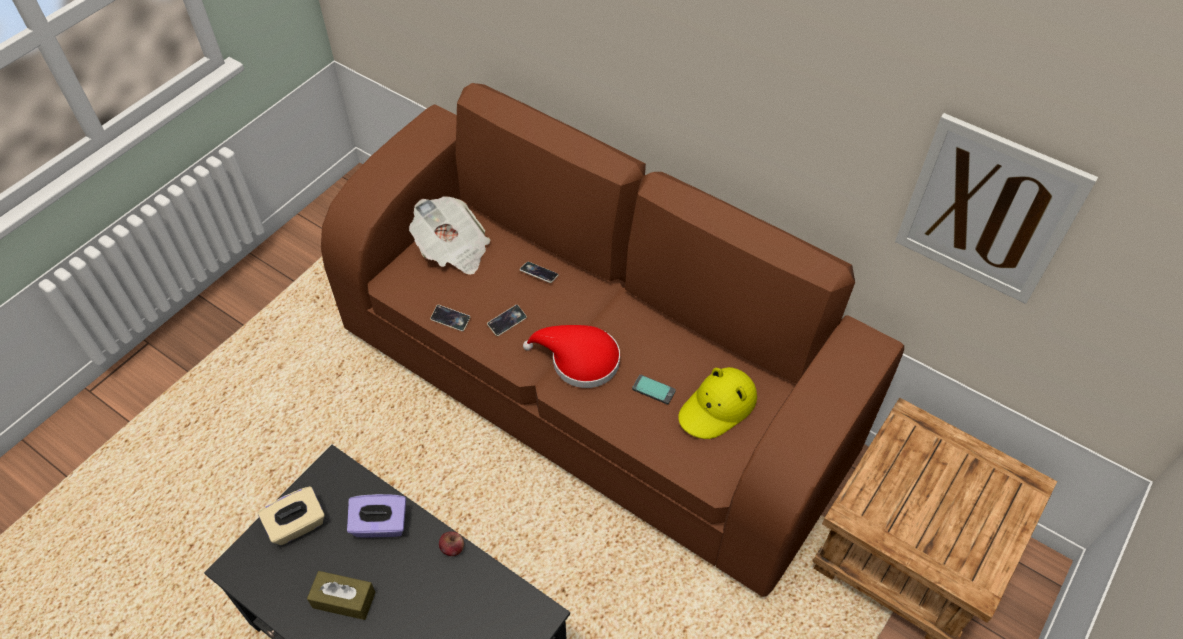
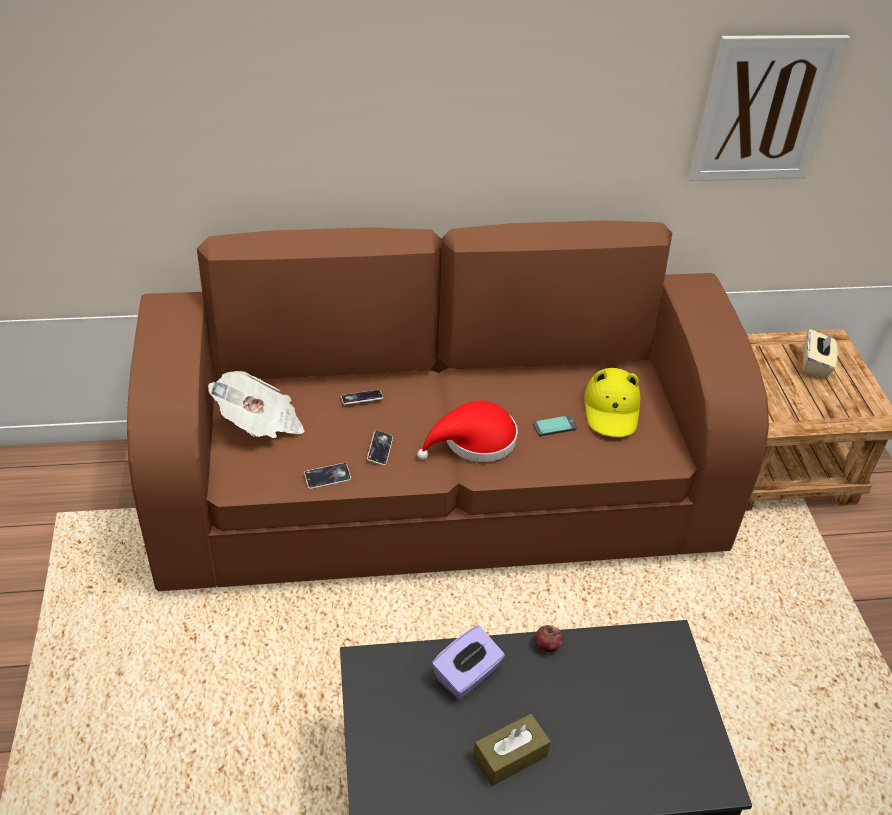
camera: 45 degrees left, 10 degrees down
(297, 525) = (392, 734): beige tissue box -> beige tissue box (815, 365)

